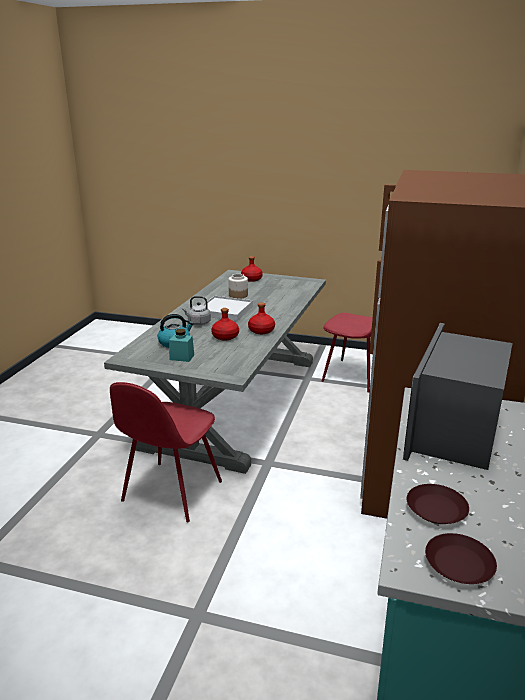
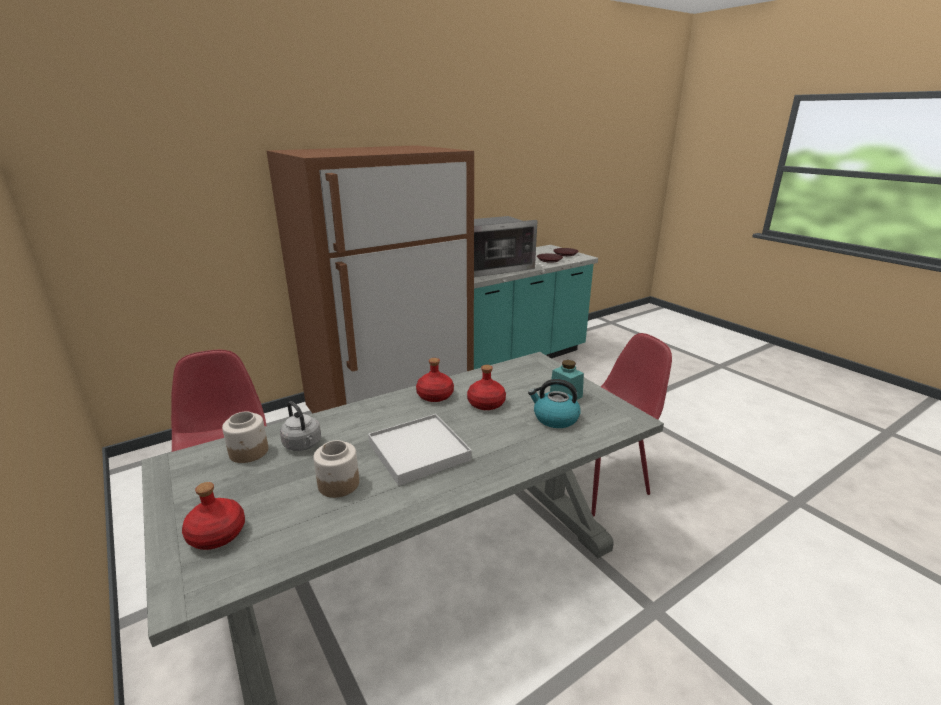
camera: 140 degrees left, 0 degrees up
(198, 323) = (489, 442): grey kettle -> grey kettle (303, 445)
(294, 291) = (249, 452): none -> jar

